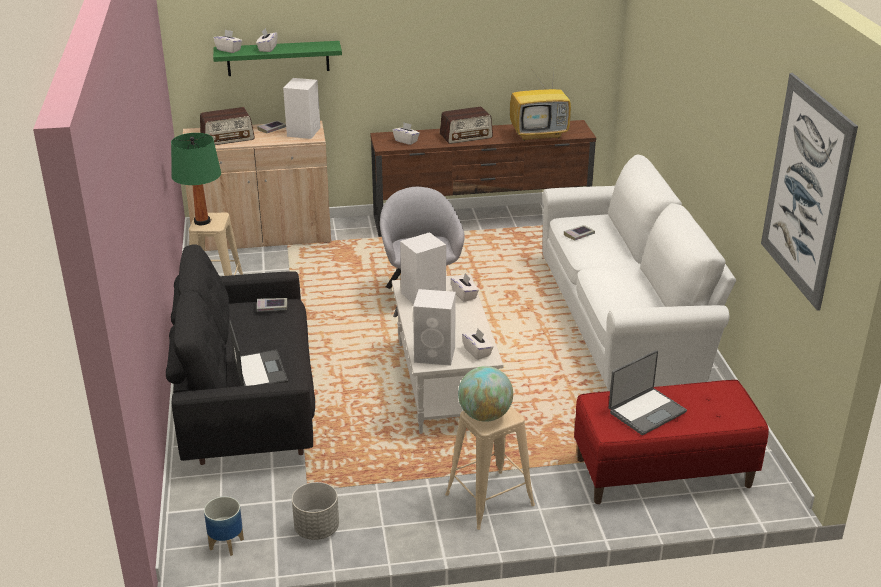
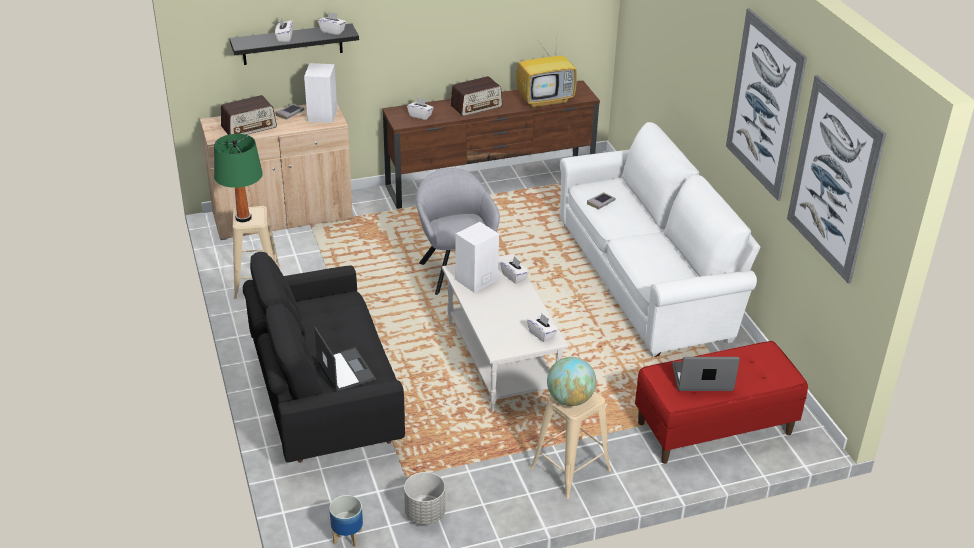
camera: 10 degrees left, 5 degrees up
(229, 50) = (246, 41): white tissue box -> white tissue box (332, 31)
(272, 307) = (335, 303): book -> none
(278, 58) = (292, 44): green shelf -> black shelf
(436, 355) = (505, 340): white speaker -> none
(646, 411) = (702, 379): laptop -> laptop turned 135 degrees counterclockwise
(744, 118) = (764, 104): none -> picture

